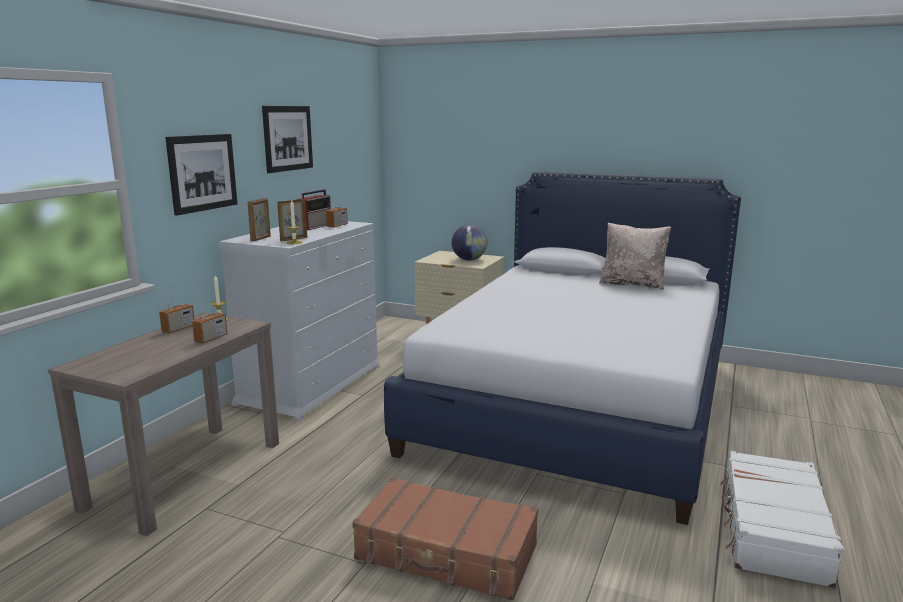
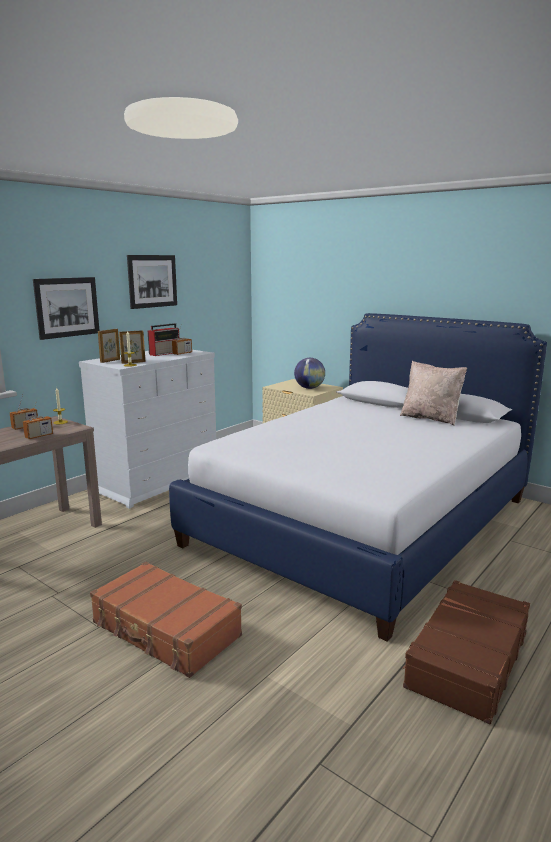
camera: 15 degrees right, 0 degrees up
(772, 530) = (466, 659): white suitcase -> brown suitcase

